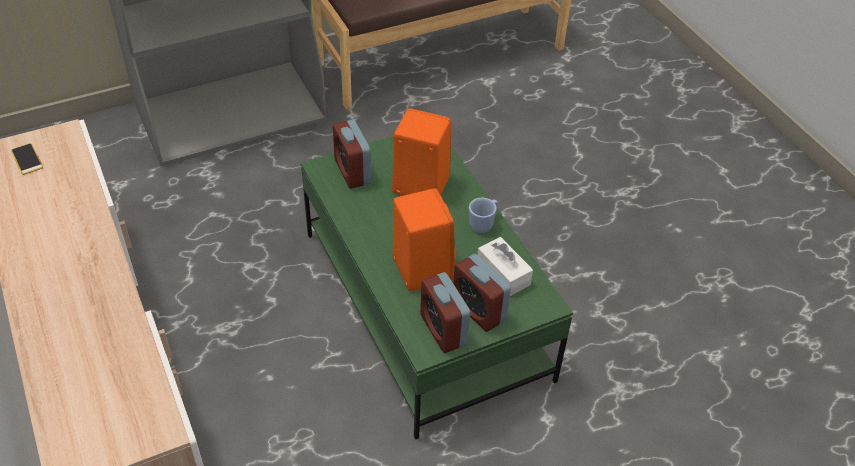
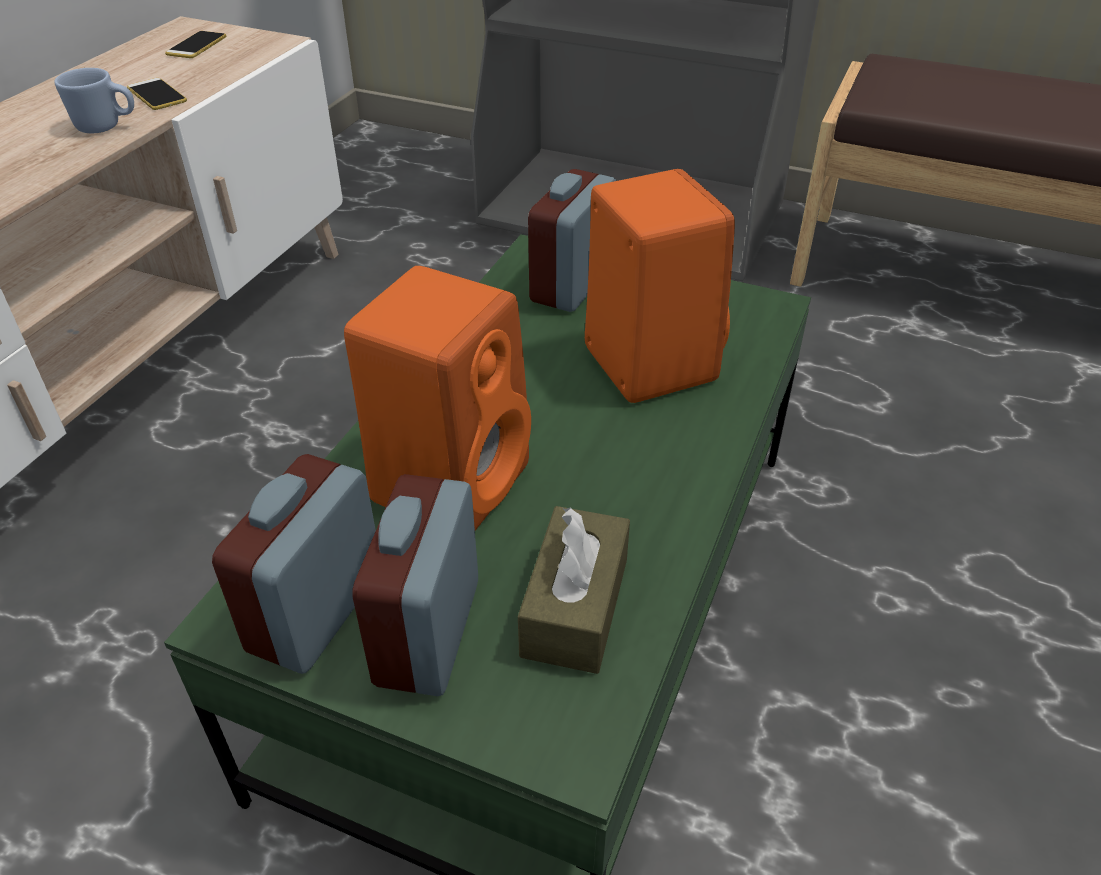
camera: 50 degrees right, 5 degrees down
(72, 199) = (157, 95): none -> phone
(483, 223) = (671, 492): blue mug -> blue mug (107, 127)
(503, 274) = (575, 606): white tissue box -> brown tissue box

